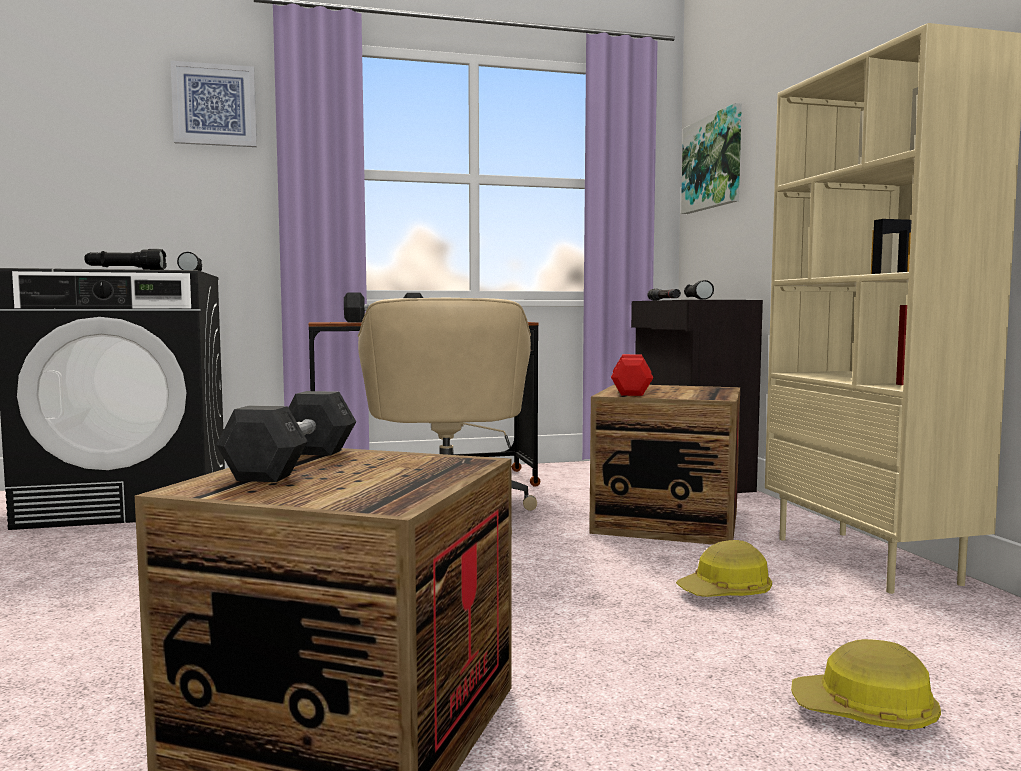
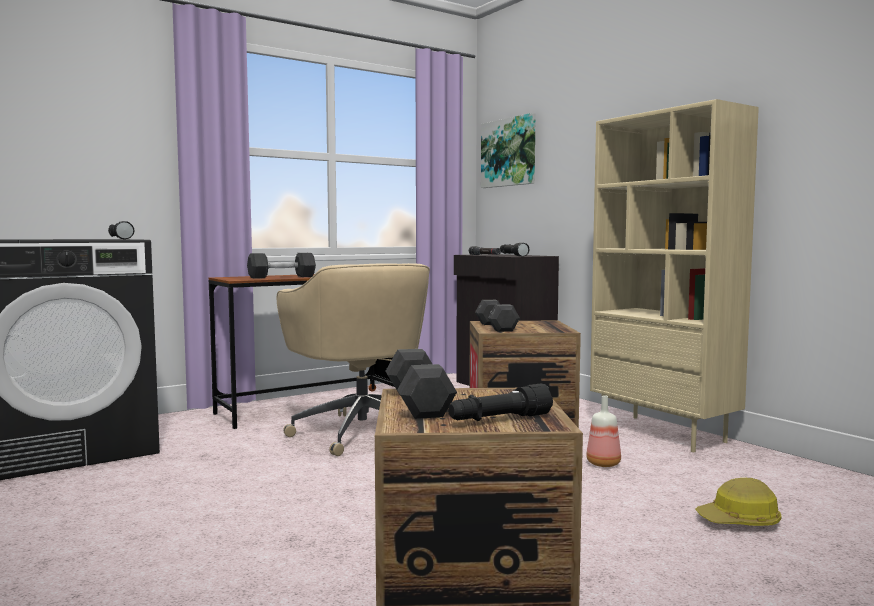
camera: 20 degrees left, 0 degrees up
(125, 270) = (77, 239): black flashlight -> black flashlight (499, 420)
(214, 105) = (115, 86): picture -> none
(631, 391) = (496, 327): red dumbbell -> grey dumbbell
(726, 593) = (604, 464): hard hat -> bottle

